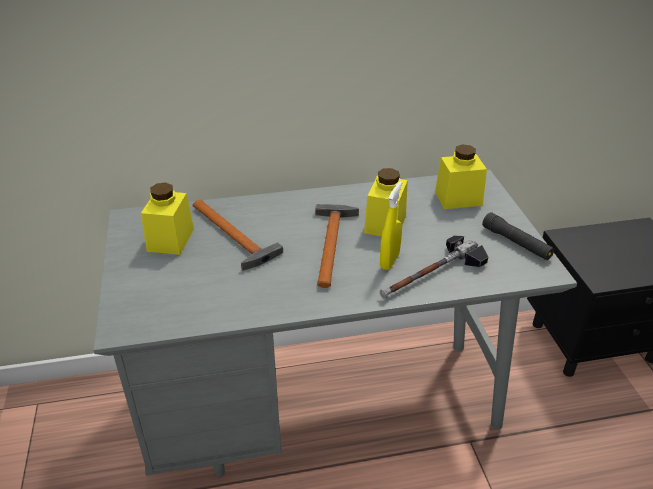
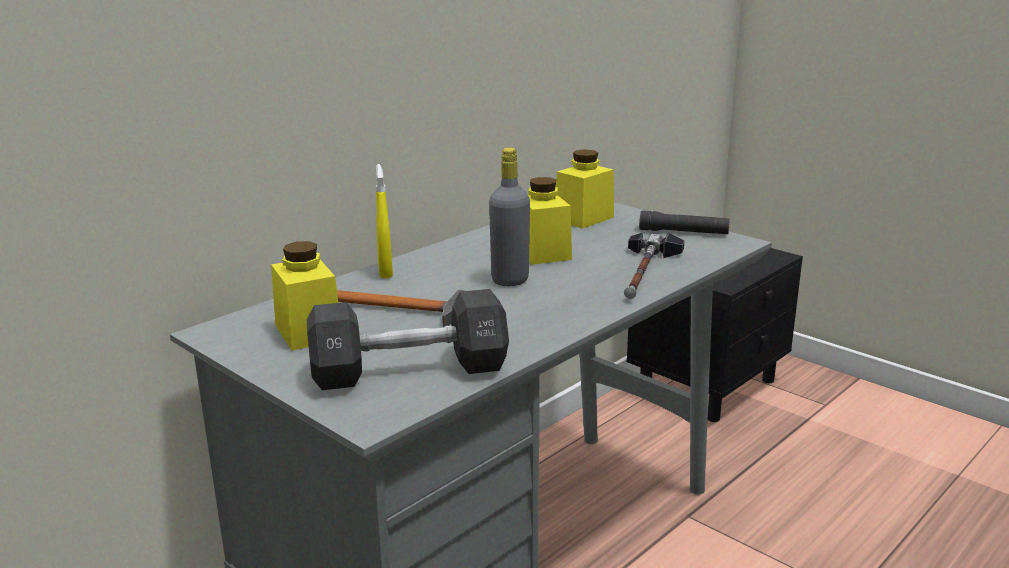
camera: 35 degrees left, 15 degrees down
(182, 298) = (409, 370): none -> black dumbbell
(332, 242) = (510, 280): hammer -> grey bottle
(389, 261) = (591, 275): yellow spray bottle -> yellow spray bottle (385, 272)

